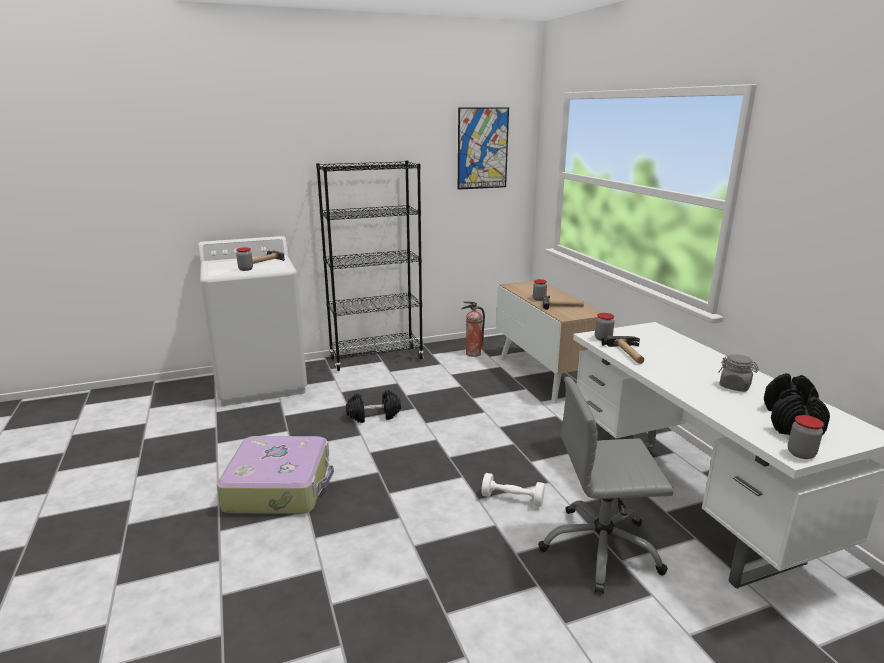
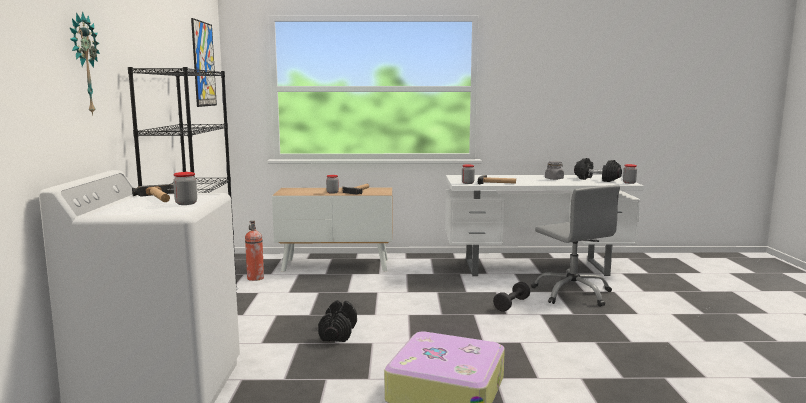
camera: 70 degrees left, 10 degrees down
(260, 165) = (83, 64): none -> wall clock
(512, 499) = (511, 304): white dumbbell -> black dumbbell
(601, 548) = (572, 293): grey office chair -> grey office chair turned 45 degrees counterclockwise

